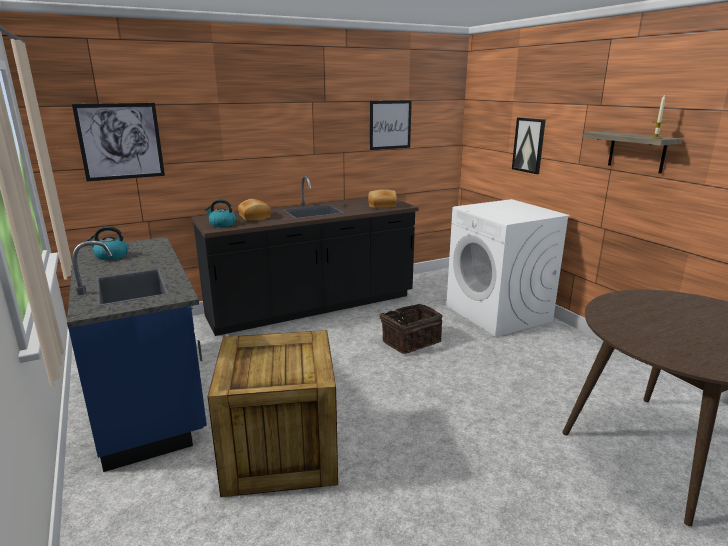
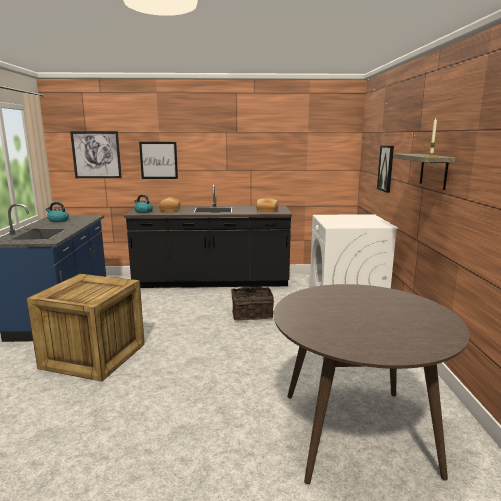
camera: 25 degrees right, 5 degrees down
(390, 125) = (290, 151): picture -> picture (158, 160)

